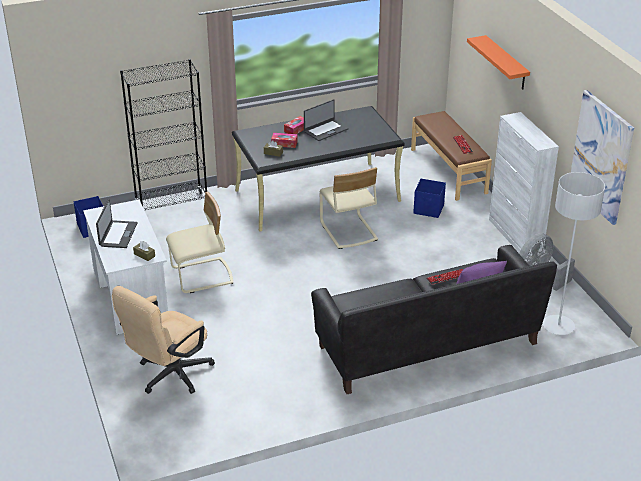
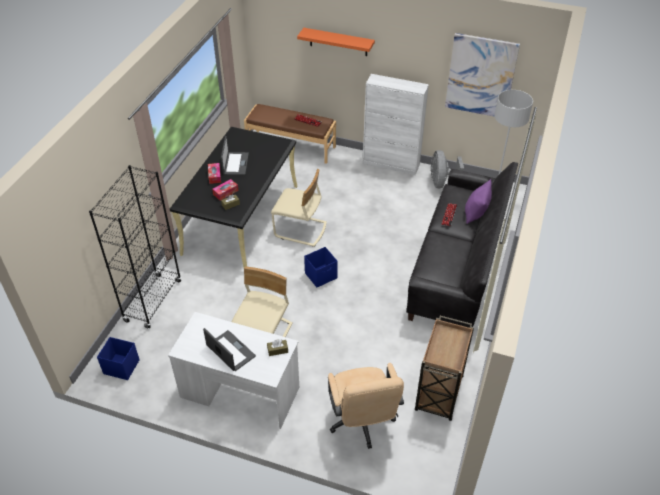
camera: 50 degrees left, 10 degrees up
(251, 406) = (439, 394): none -> brown cart
(429, 209) = (321, 180): blue storage box -> blue storage box (321, 276)

